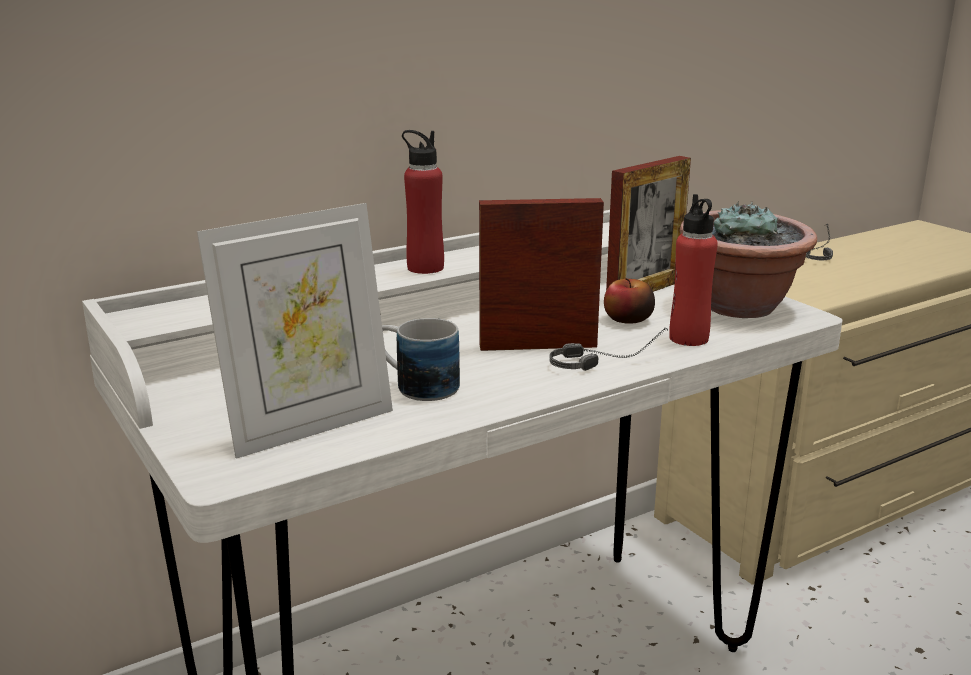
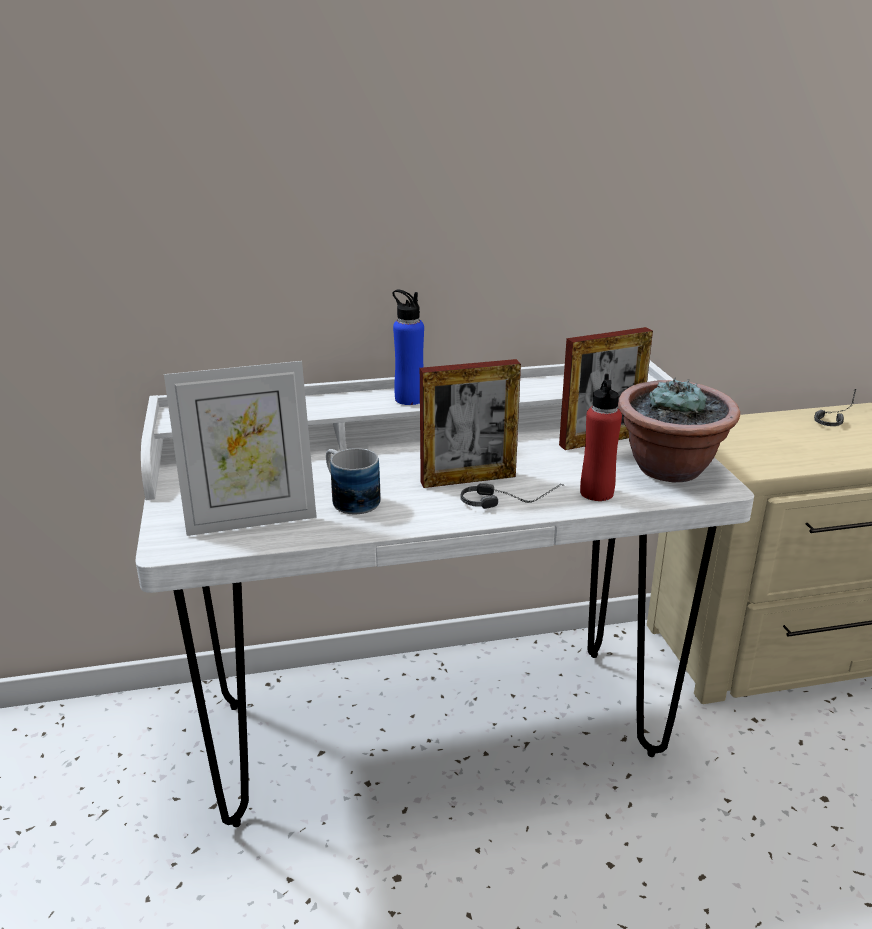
camera: 20 degrees right, 5 degrees up
(425, 268) = (409, 399): red bottle -> blue bottle
(538, 346) = (468, 479): picture frame -> picture frame turned 150 degrees clockwise
(628, 320) = (561, 466): apple -> none

